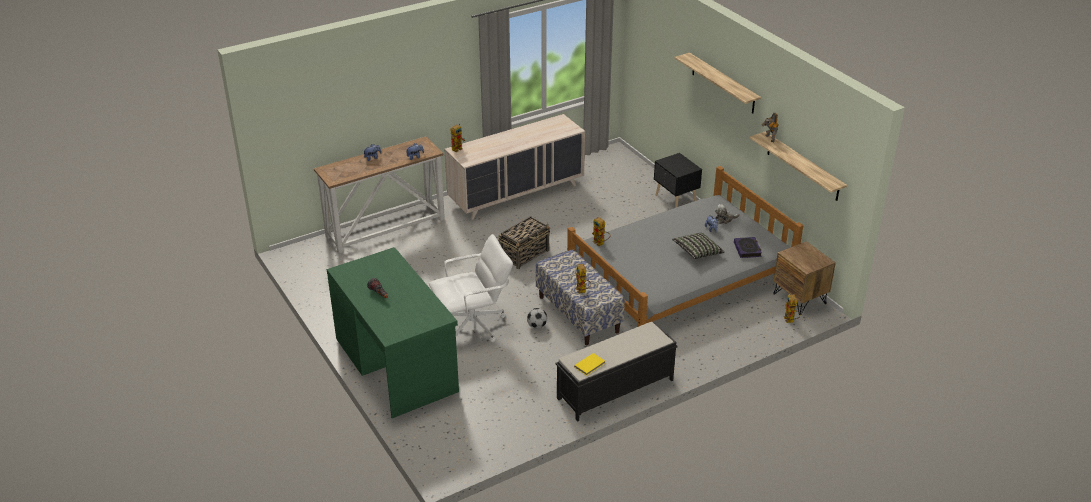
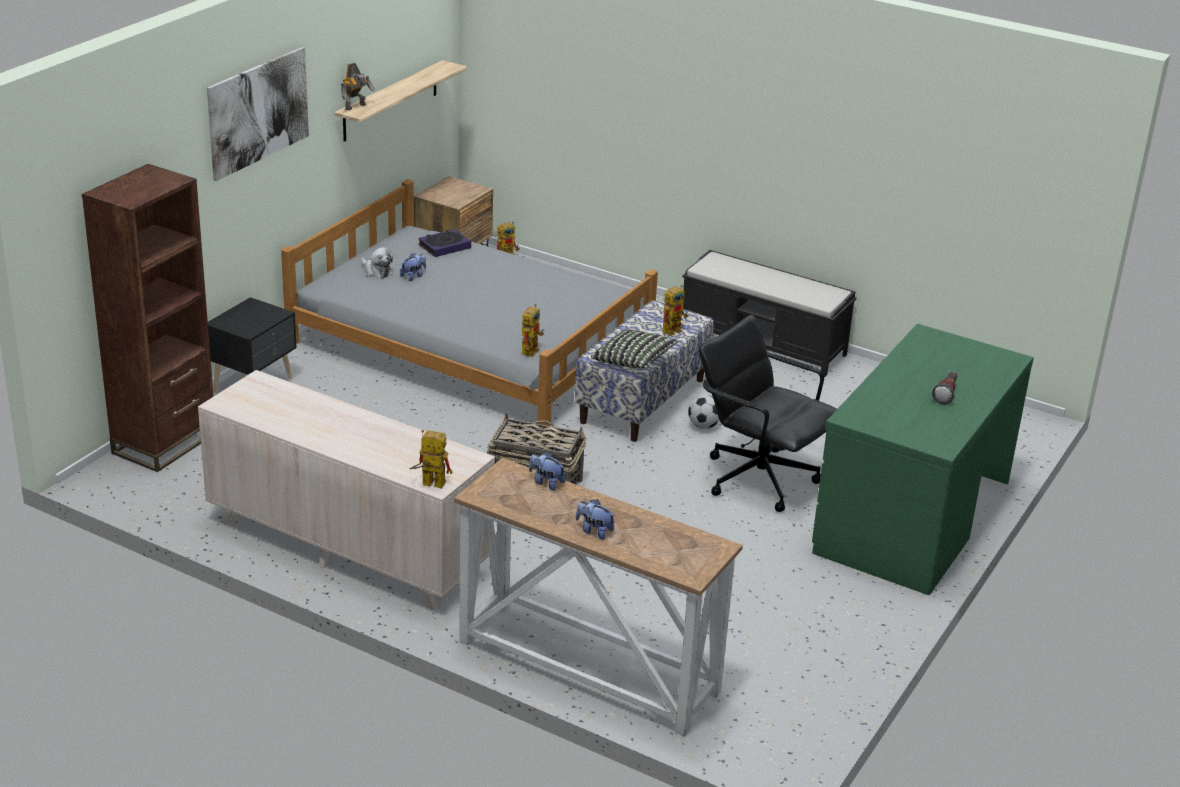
camera: 120 degrees left, 5 degrees down
(473, 326) = (759, 478): white office chair -> black office chair
(590, 365) = (817, 289): yellow book -> none
(634, 168) = (165, 443): none -> brown bookcase
(697, 252) = (484, 277): pillow -> pillow (633, 361)
(723, 83) = (258, 112): shelf -> picture

